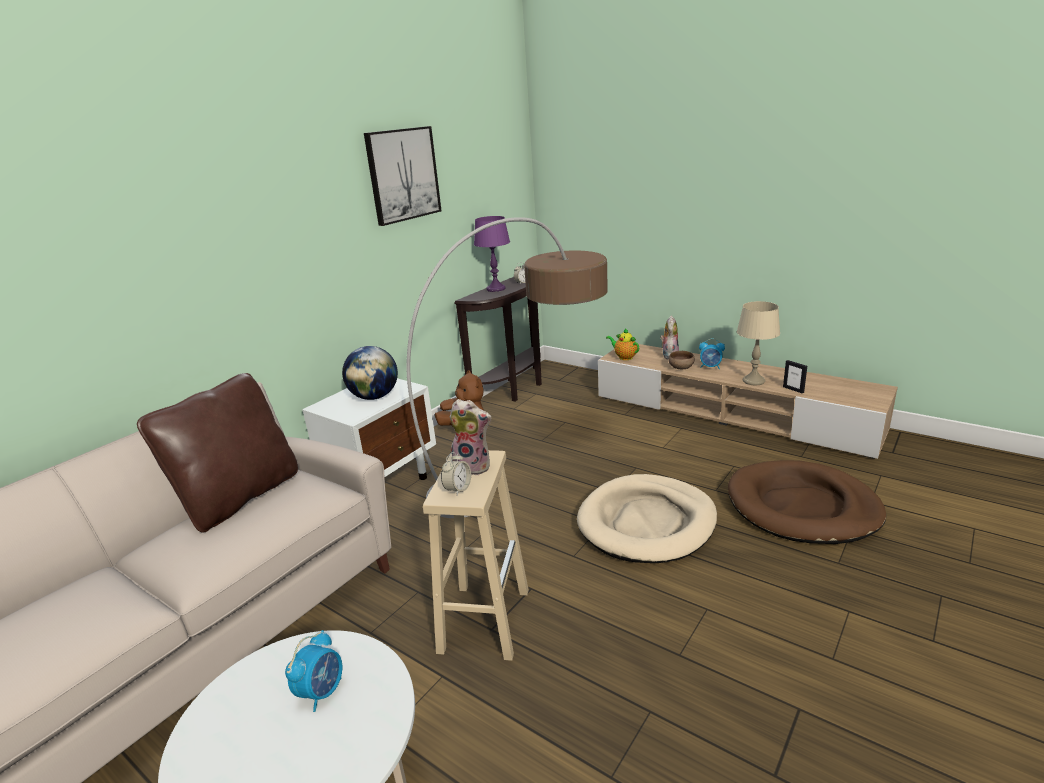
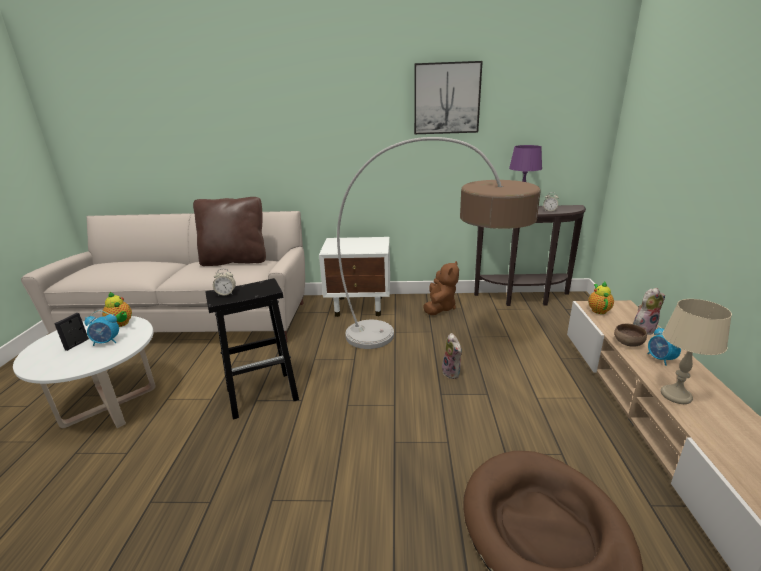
camera: 55 degrees right, 0 degrees up
(268, 670) = (121, 324): none -> teapot
(374, 397) = (358, 246): globe -> none
(474, 466) = (256, 290): plush toy -> plush toy (452, 372)
(484, 619) = (263, 394): beige stool -> black stool
(647, 523) = (416, 427): beige dog bed -> none
(793, 389) = (703, 431): picture frame -> picture frame (77, 344)

